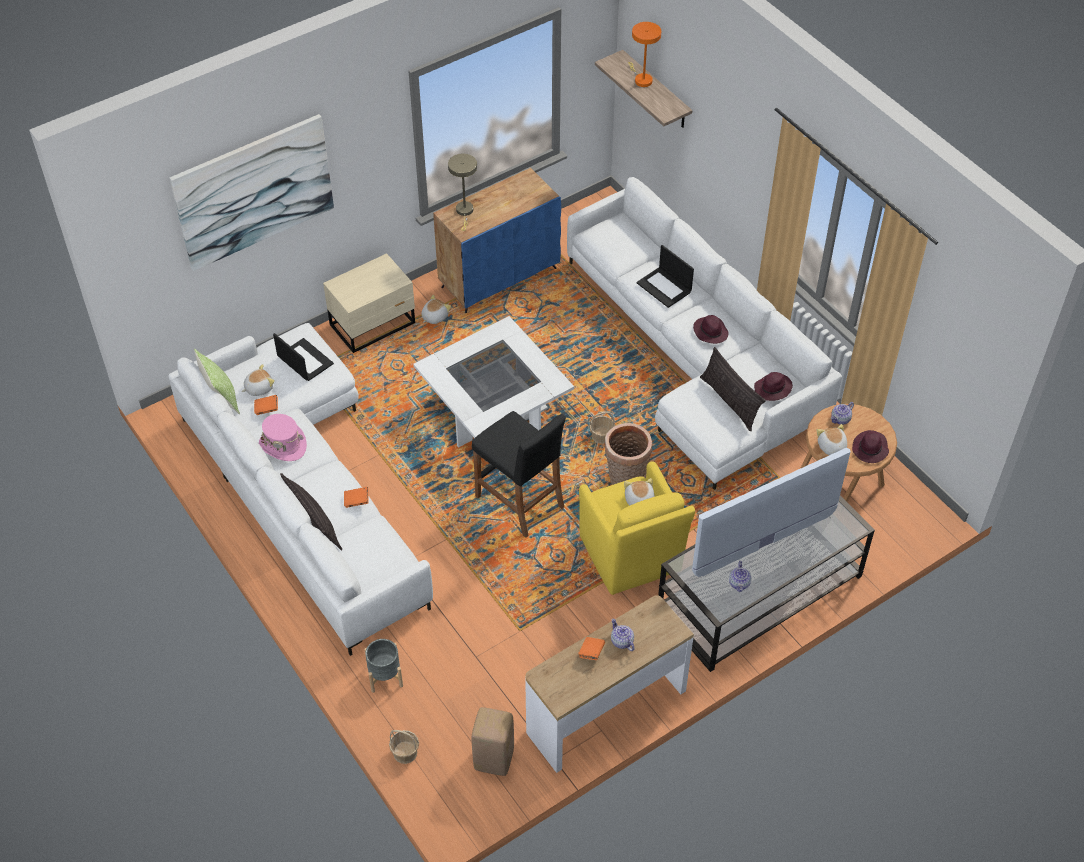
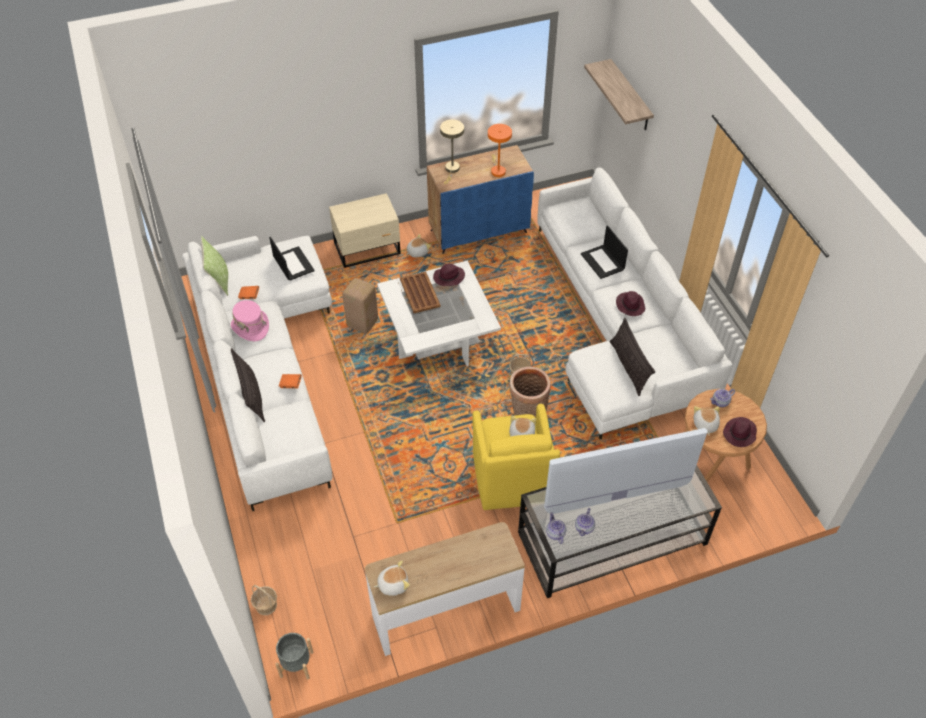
camera: 15 degrees right, 0 degrees up
(254, 192) = (269, 116): picture -> none
(258, 388) = (249, 278): plush toy -> plush toy (393, 584)
(385, 676) = (273, 535): grey planter -> grey planter (296, 664)
(467, 364) = (420, 292): none -> brown tray
(494, 760) = (337, 631): beige stool -> beige stool (362, 323)
(520, 502) = (434, 414): black stool -> none
(591, 652) = (428, 560): orange book -> none
(621, 641) = (458, 556): teapot -> teapot (555, 533)
(641, 79) = (618, 84): orange table lamp -> orange table lamp (497, 170)
(772, 389) = (669, 364): purple hat -> purple hat (448, 277)

